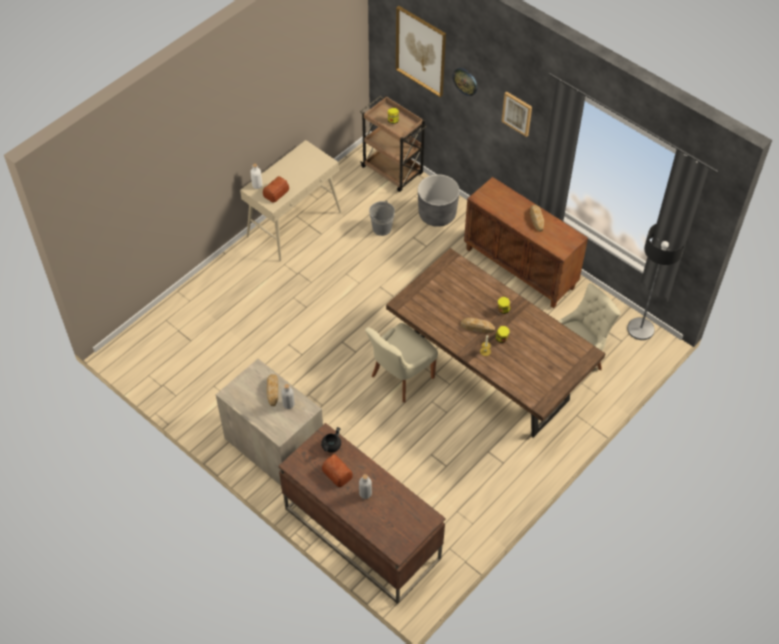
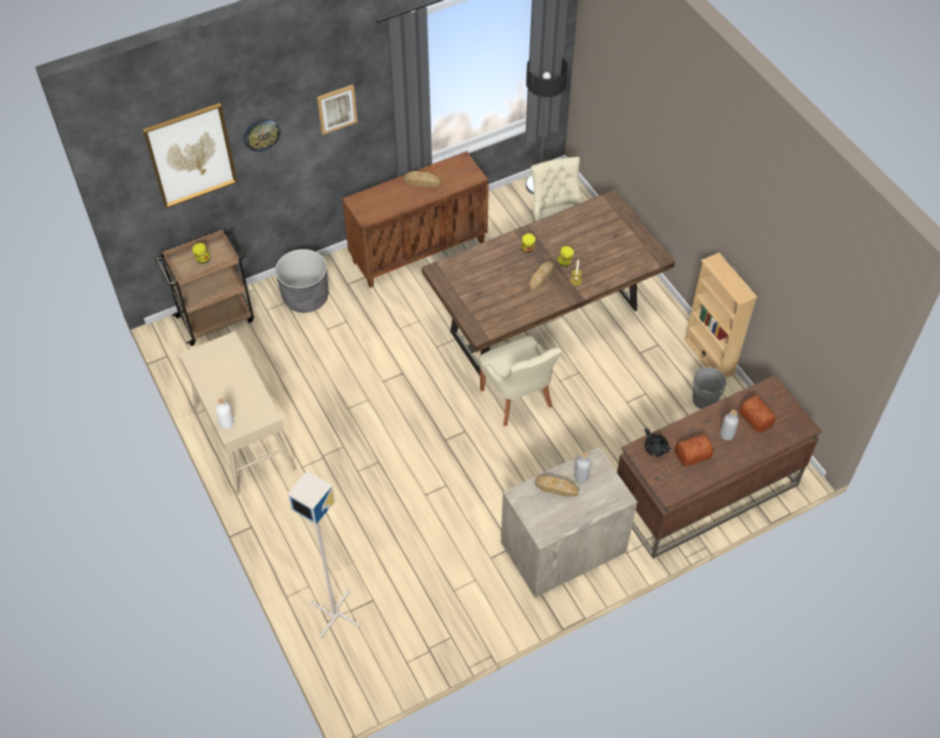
camera: 70 degrees left, 0 degrees up
(173, 322) = (335, 613): none -> grey floor lamp
(276, 193) = (251, 406): bread -> bread (756, 417)
(382, 228) = (298, 354): grey bucket -> grey bucket (704, 400)
(509, 505) = (709, 356): none -> beige bookcase

